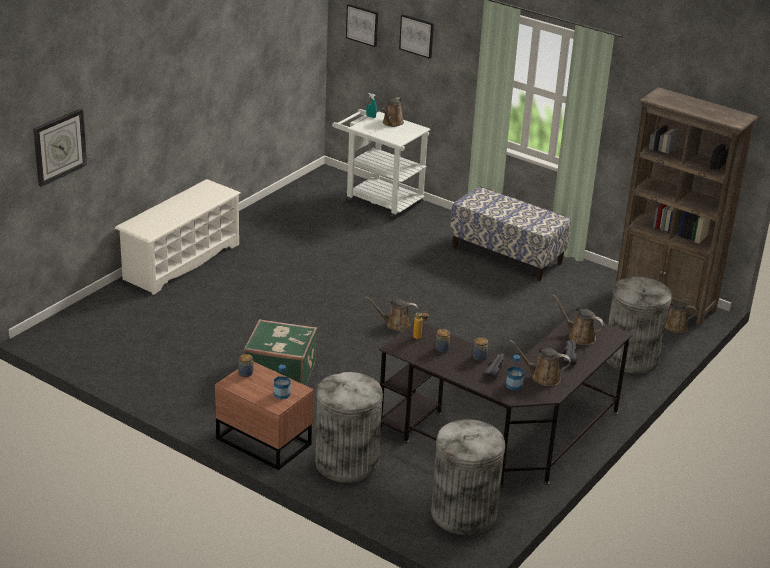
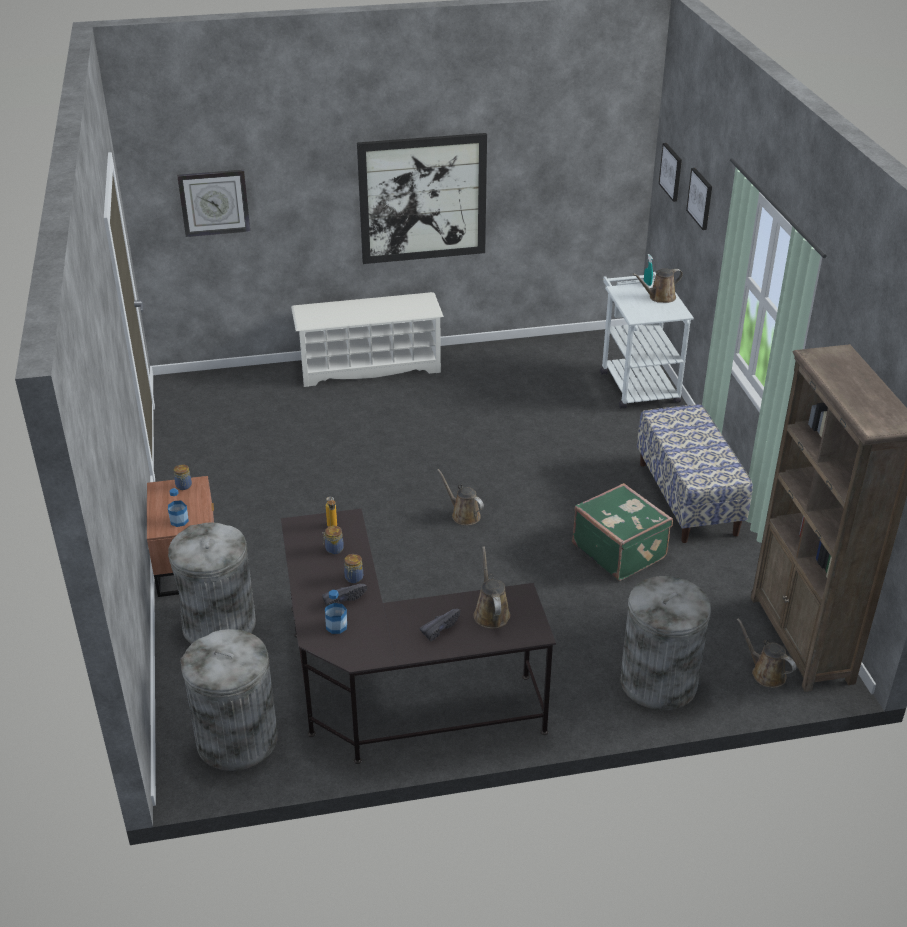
camera: 45 degrees right, 5 degrees up
(197, 97) = (422, 198): none -> picture
(280, 373) = (295, 508): green suitcase -> green suitcase (620, 550)
(542, 377) = (378, 635): brown watering can -> none

